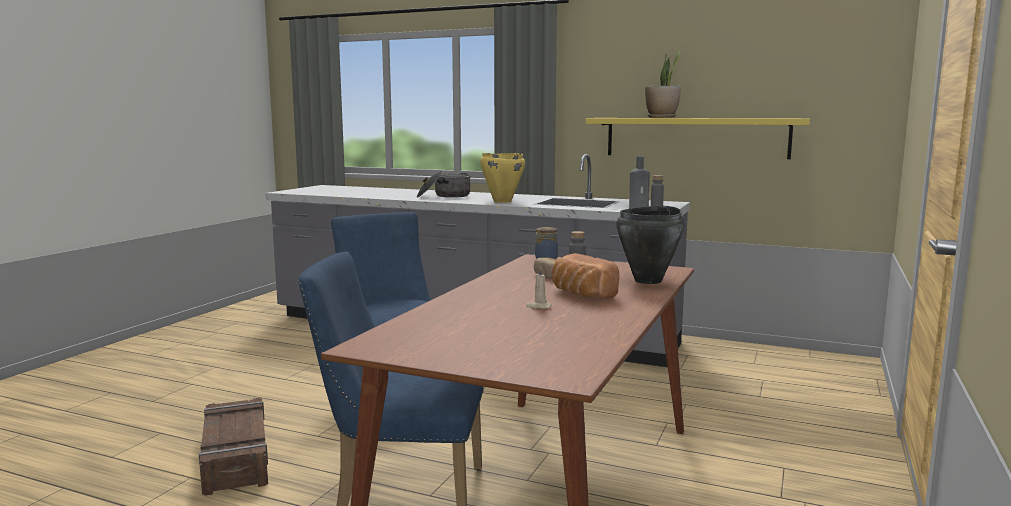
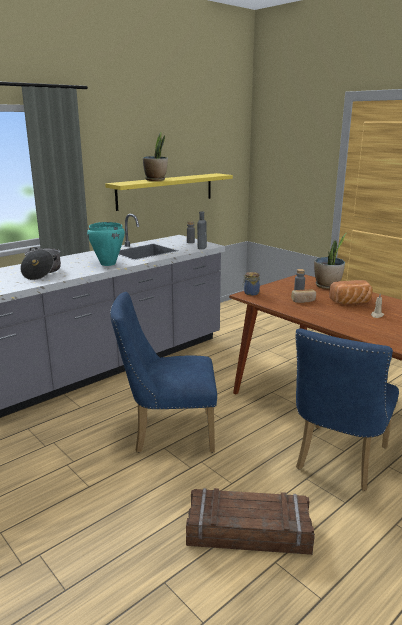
camera: 65 degrees left, 10 degrees up
(502, 201) = (107, 264): yellow cooking pot -> turquoise cooking pot
(648, 281) = (327, 286): black cooking pot -> potted plant

